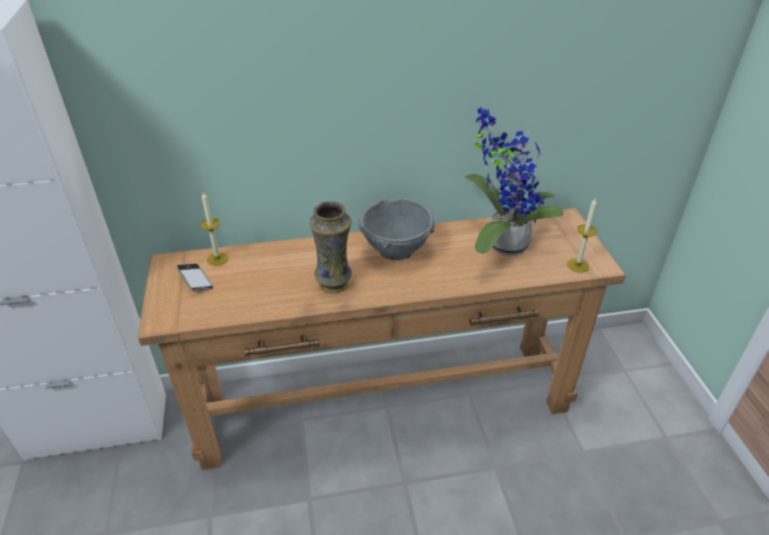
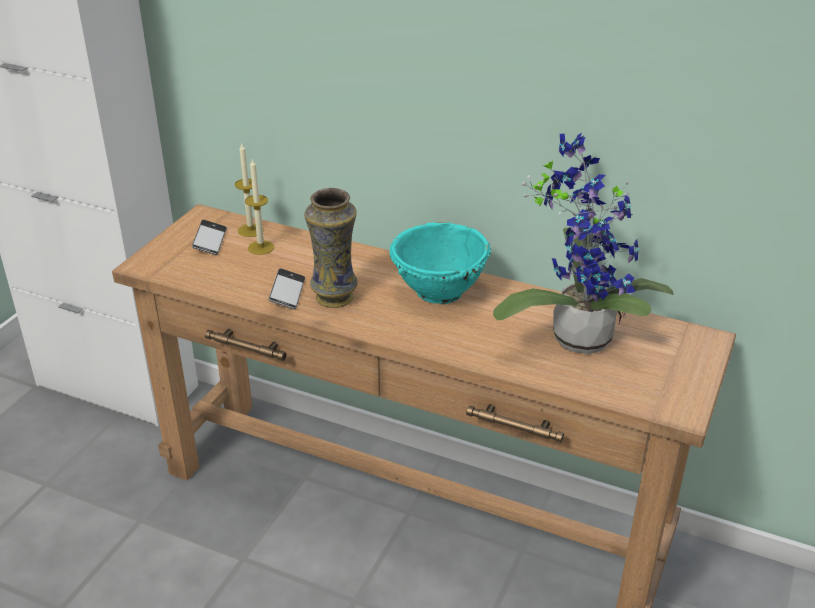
camera: 35 degrees right, 5 degrees down
(297, 295) = (287, 293): none -> phone
(396, 251) = (438, 292): grey bowl -> turquoise bowl
(577, 265) = (648, 397): candle -> candle (261, 247)

